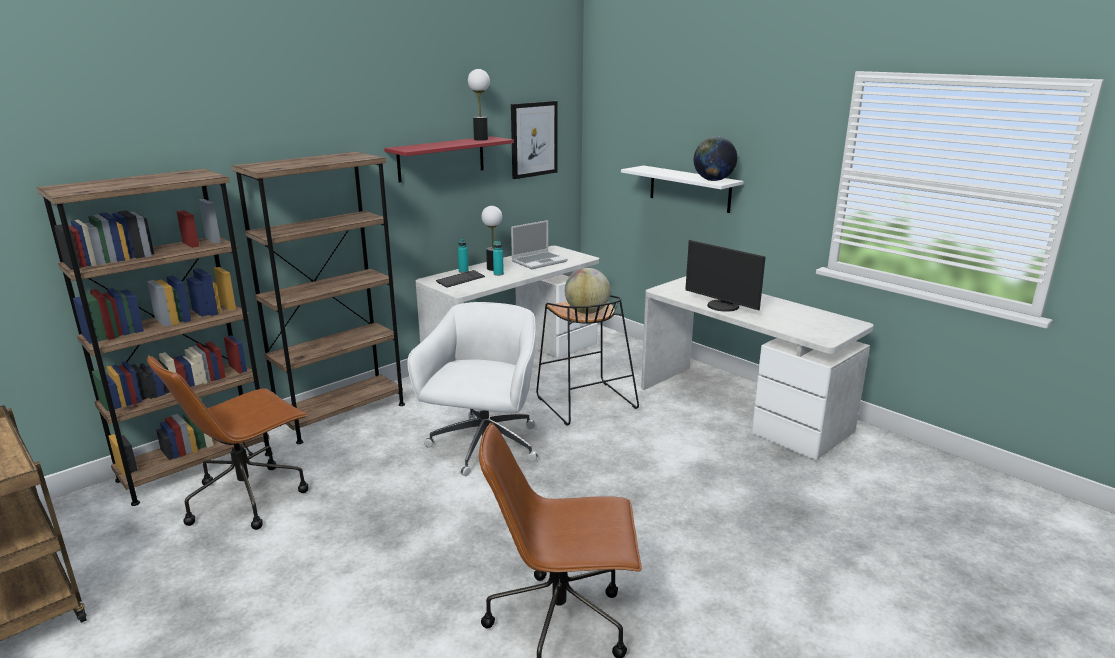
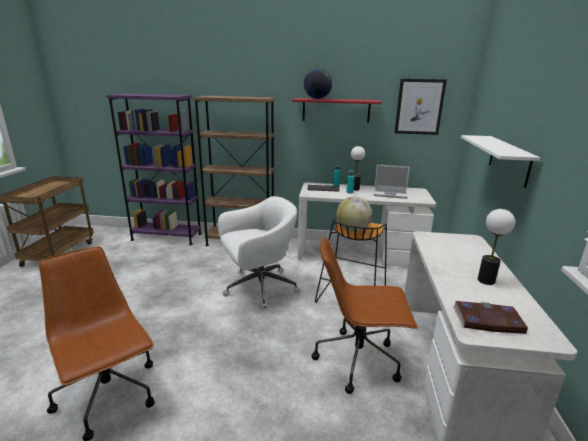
camera: 50 degrees right, 0 degrees up
(196, 467) = (166, 237): brown bookcase -> purple bookcase
(248, 497) = (155, 256): brown office chair -> brown office chair (359, 360)
(481, 139) = (362, 100): table lamp -> table lamp (486, 280)
(713, 180) = (507, 152): globe -> globe (317, 99)
(722, 306) = (443, 264): monitor -> none
(816, 329) = (487, 320): none -> book

